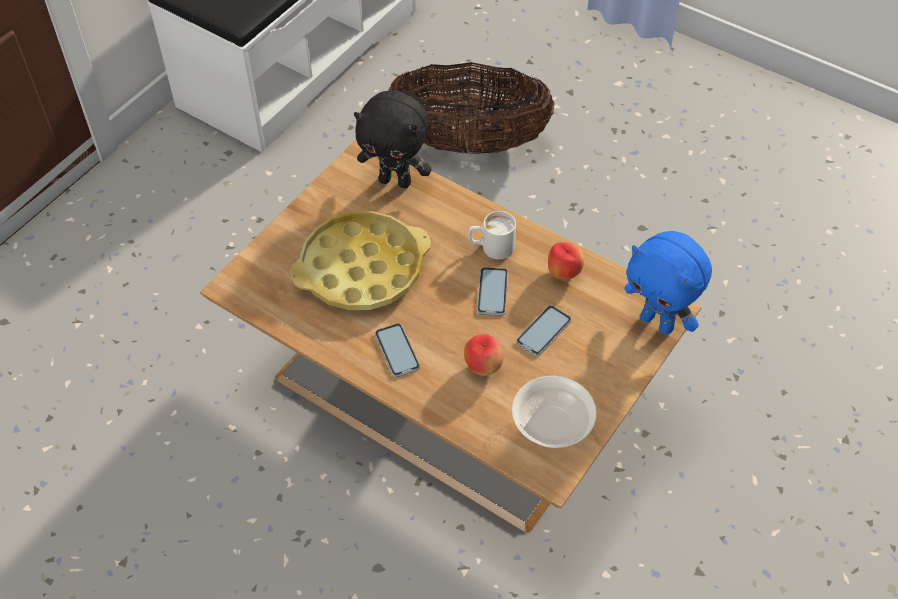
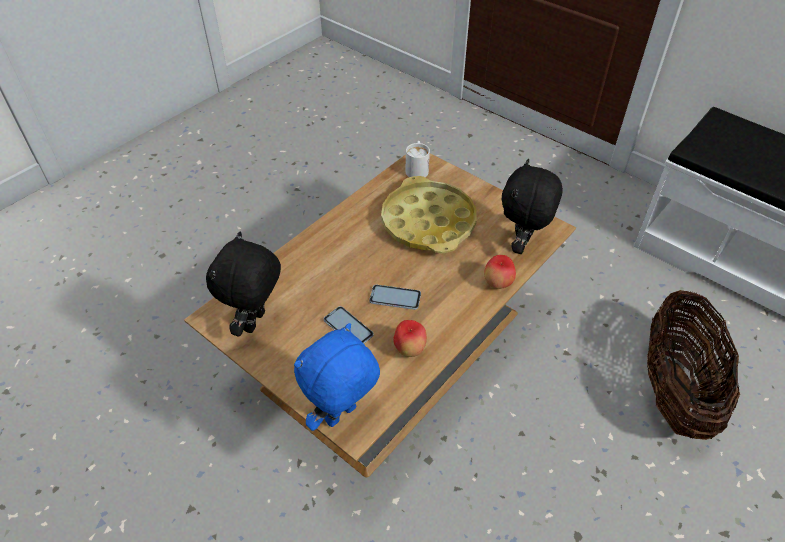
camera: 95 degrees right, 5 degrees down
(397, 350) = (347, 237): phone -> none
(483, 367) = (320, 285): apple -> apple (497, 284)
(491, 247) = (444, 301): white mug -> white mug (417, 168)
(553, 424) = (256, 322): bowl -> black plush toy

